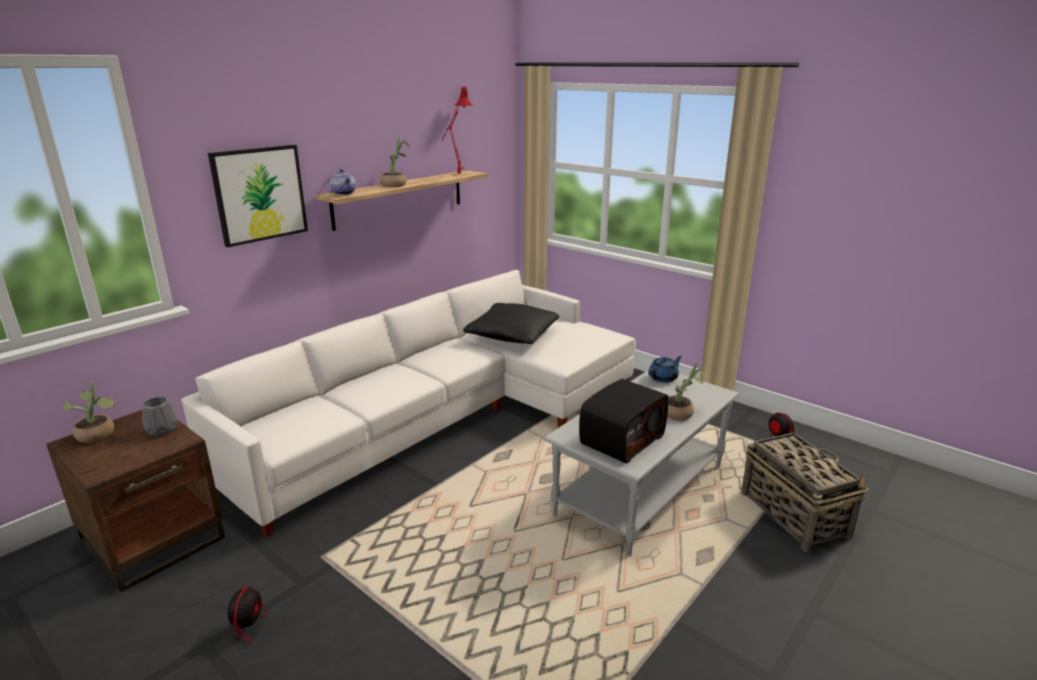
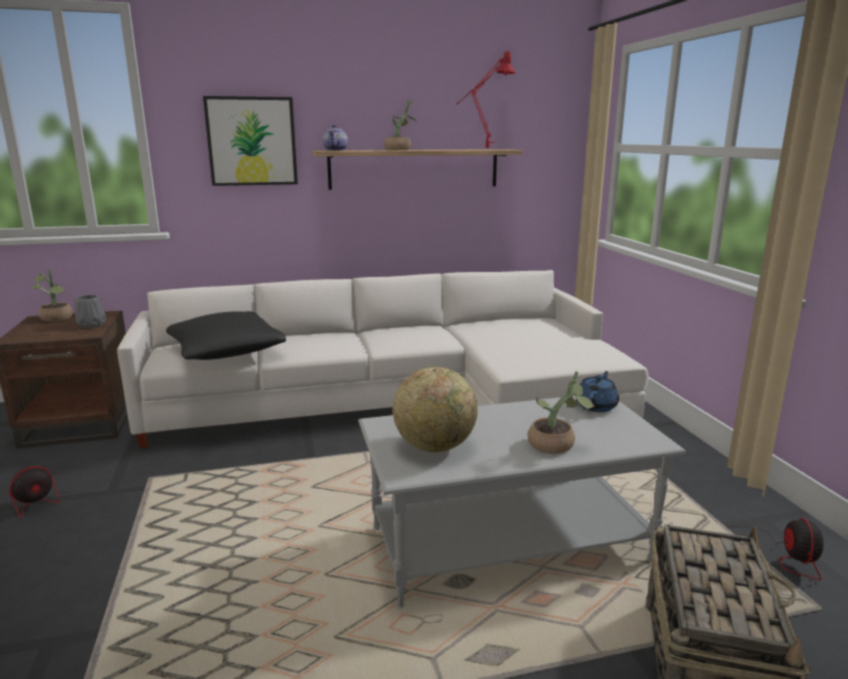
camera: 35 degrees right, 5 degrees down
(512, 336) = (493, 333): black pillow -> black pillow (226, 351)
(621, 439) = (435, 446): radio -> globe
(663, 378) = (596, 406): blue teapot -> blue teapot turned 60 degrees counterclockwise

